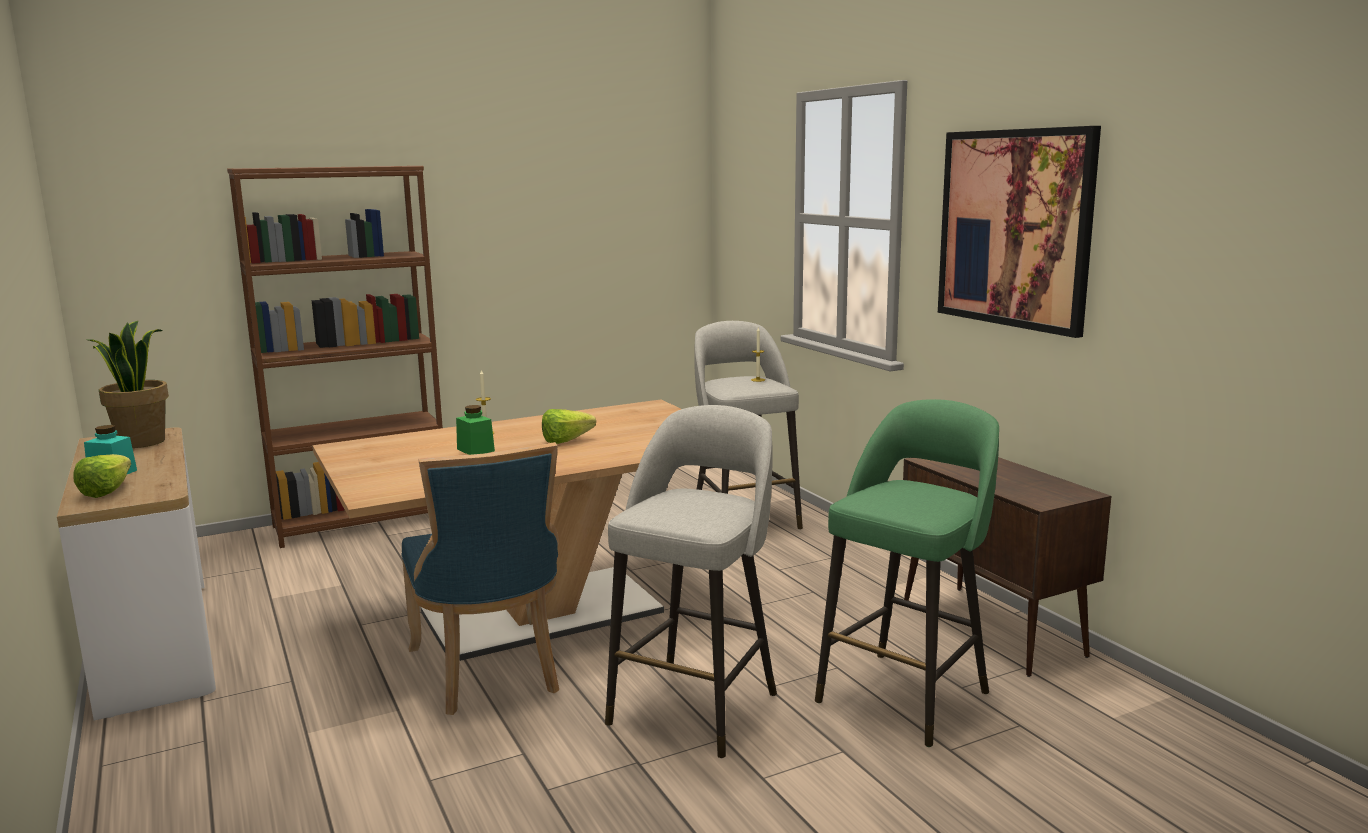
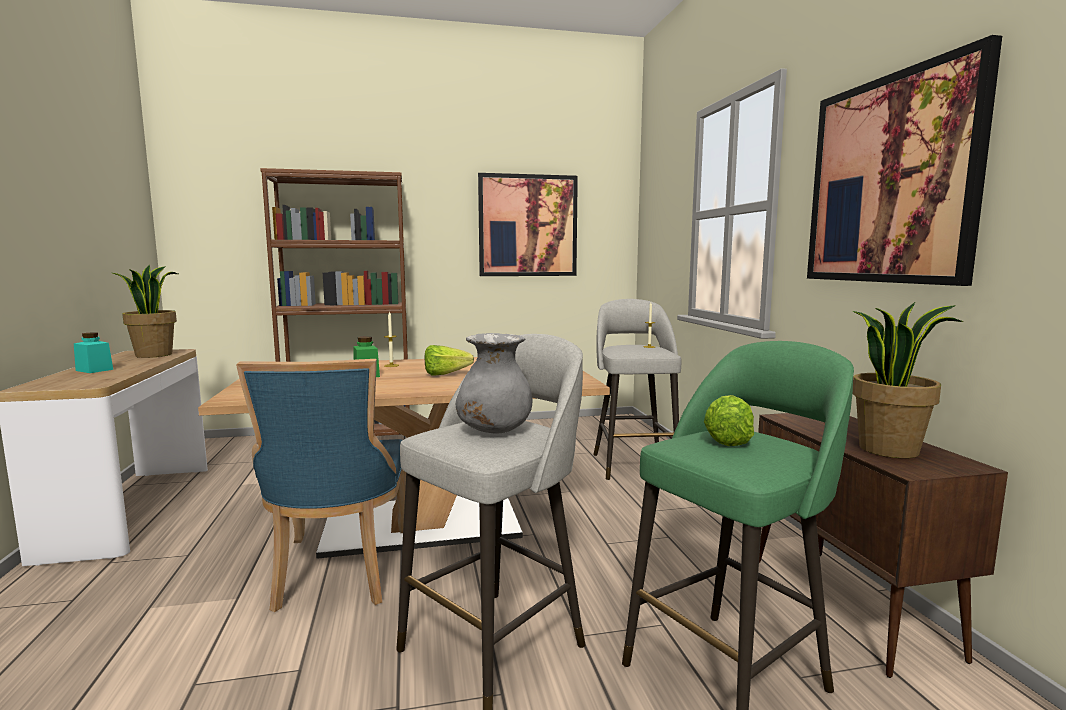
camera: 15 degrees right, 5 degrees down
(111, 490) = (69, 379): lettuce -> lettuce (730, 437)
(575, 220) = (528, 226): none -> picture
(696, 504) = (494, 431): none -> grey vase
(1022, 484) = (889, 449): none -> potted plant

